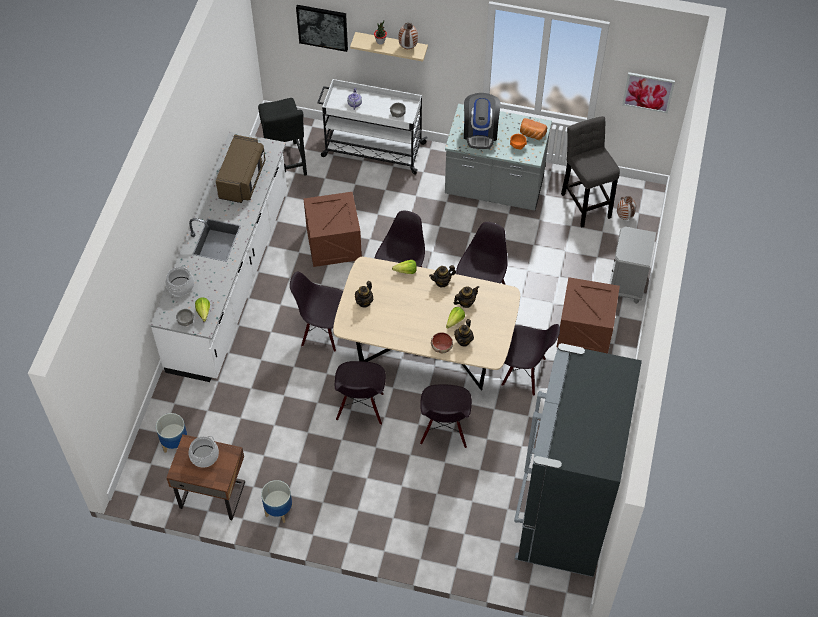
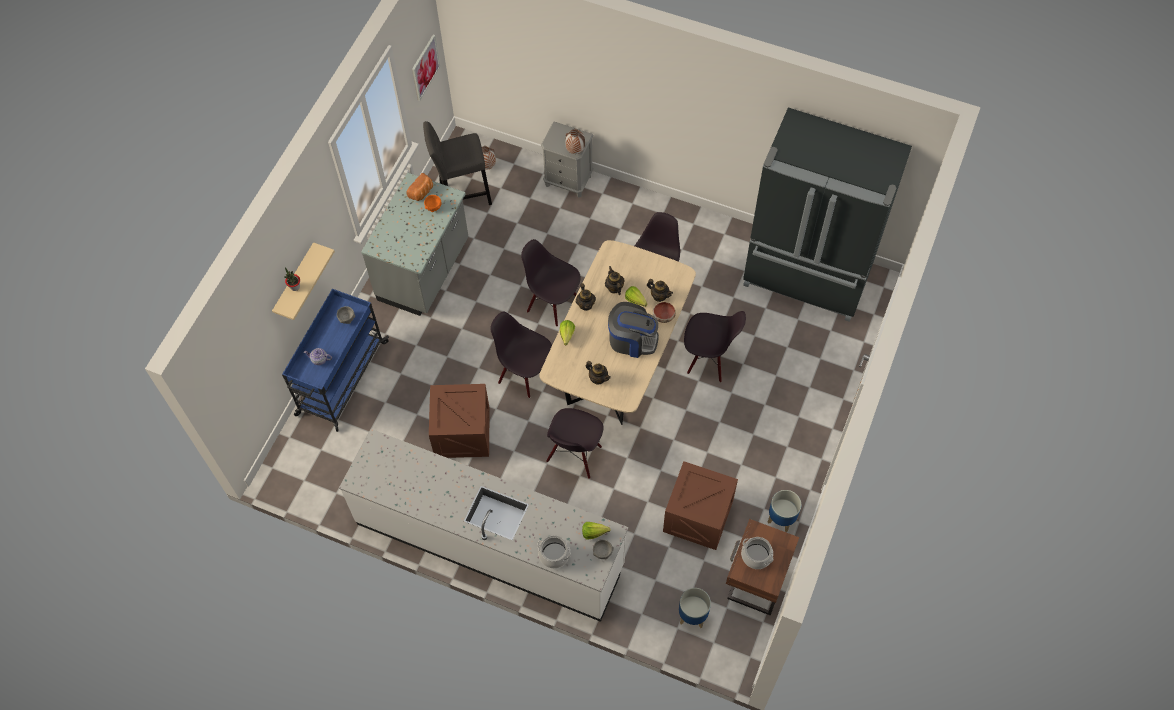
camera: 80 degrees left, 5 degrees up
(242, 179) = (415, 478): brown microwave -> none
(285, 164) = (338, 471): black stool -> none
(322, 27) = (252, 344): picture -> none
(360, 407) = (672, 430): black chair -> none
(372, 150) = (341, 379): white cart -> blue cart
(408, 47) = (312, 261): vase -> vase (575, 151)
(480, 132) = (407, 237): coffee machine -> coffee machine (632, 340)
(585, 330) = (613, 223): crate -> crate (698, 516)

